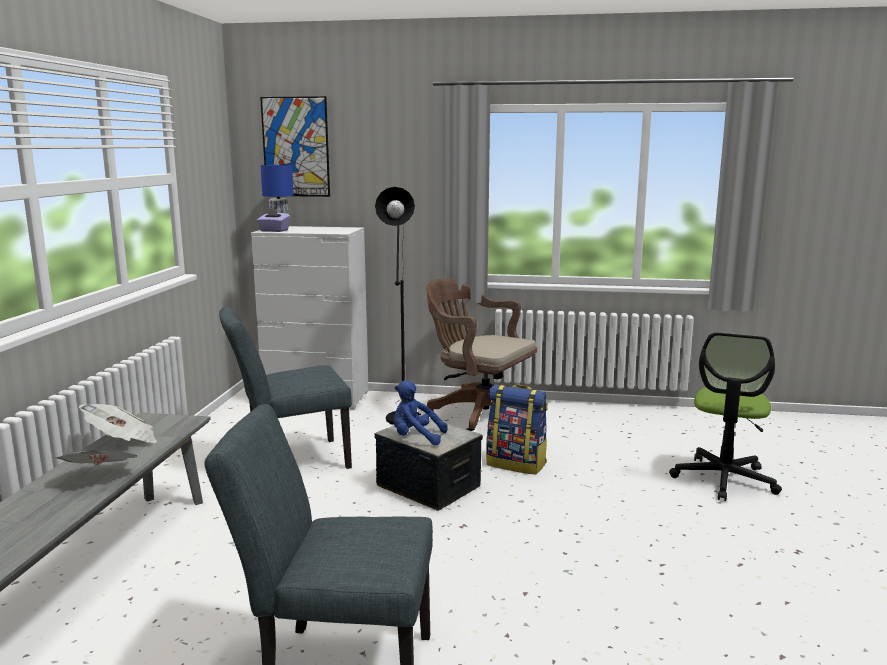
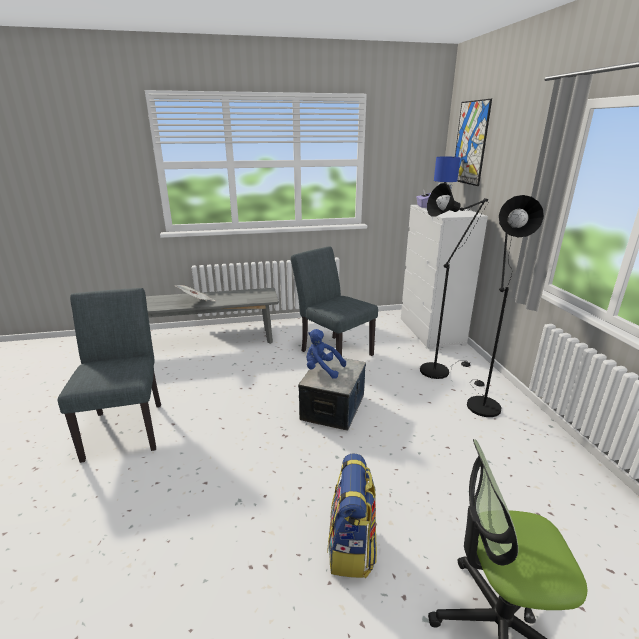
camera: 70 degrees right, 10 degrees up
(122, 441) = (237, 294): newspaper -> none
(416, 438) = (322, 369): blue plush toy -> blue plush toy turned 60 degrees counterclockwise
(479, 415) = (481, 403): brown office chair -> black floor lamp
(517, 464) = (401, 442): backpack -> backpack (352, 548)

